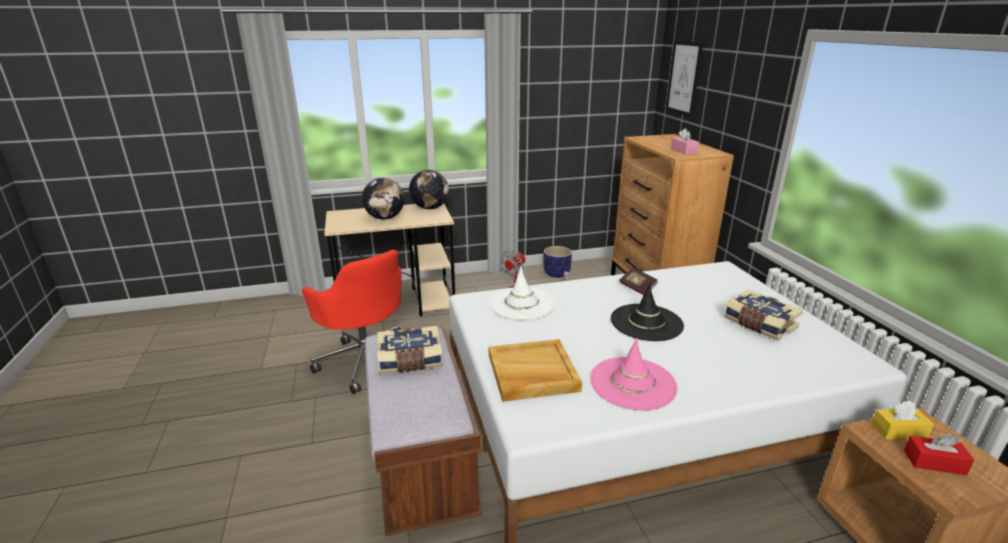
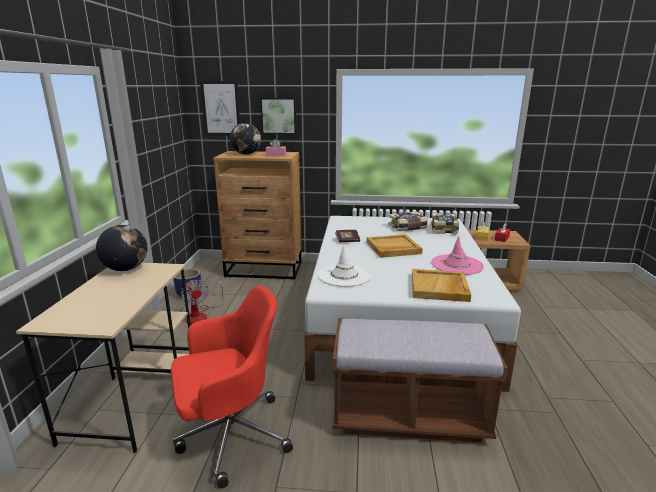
camera: 70 degrees left, 5 degrees down
(385, 218) = (117, 294): globe -> globe (246, 154)
(410, 361) = (396, 334): book -> book (444, 229)
(646, 322) = (393, 248): black hat -> beige tray
(730, 97) = (279, 116): none -> picture

